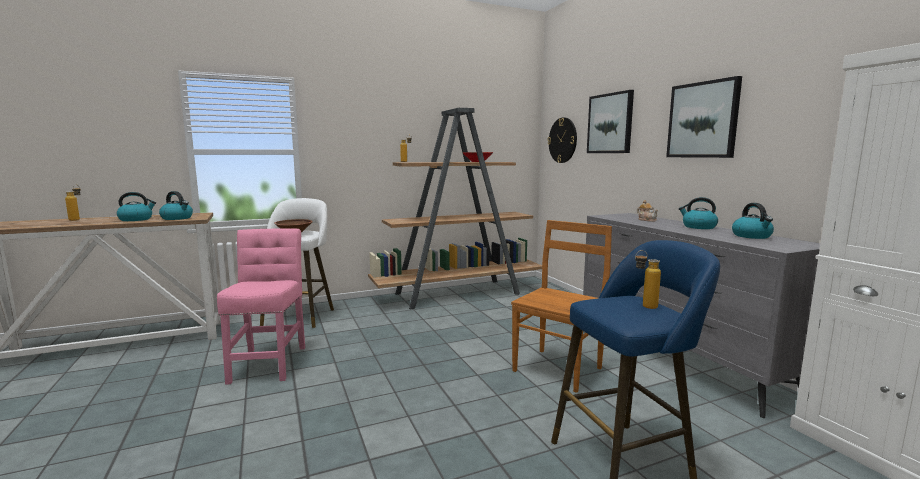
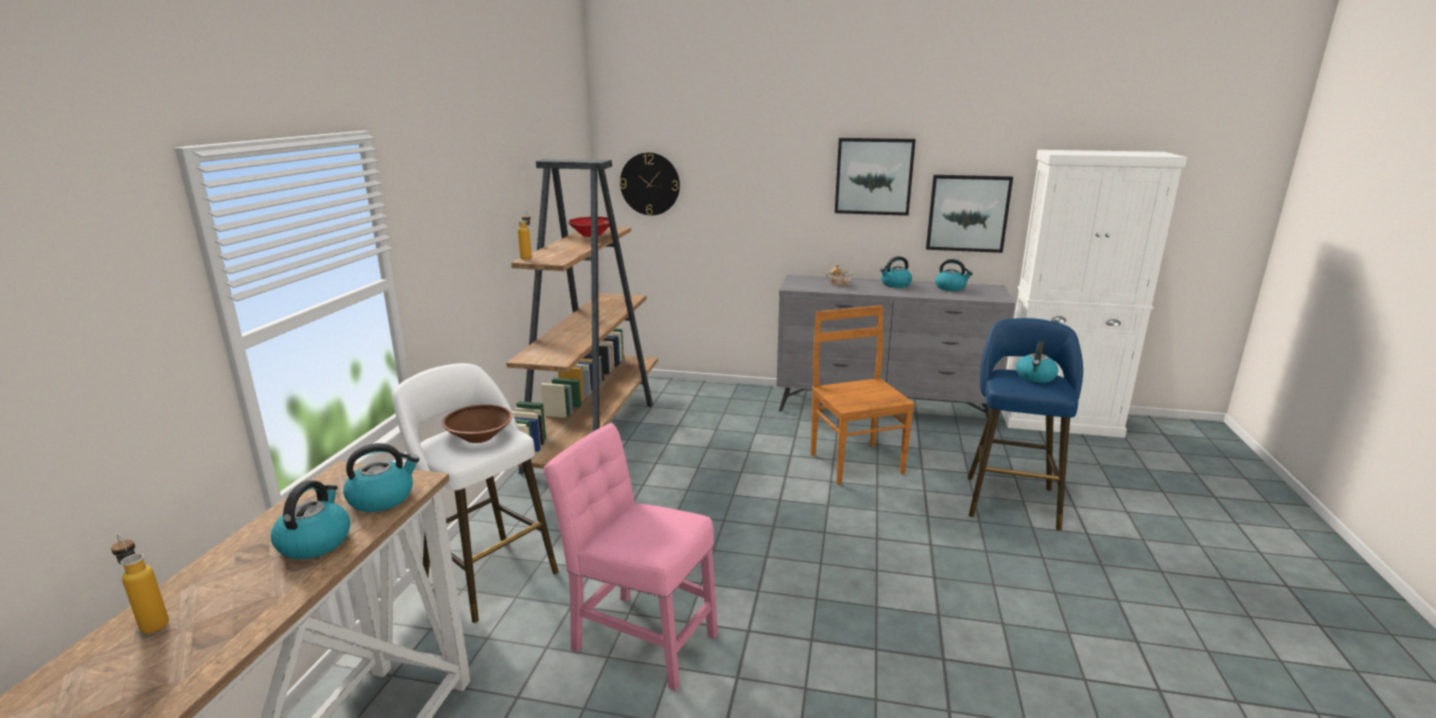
camera: 55 degrees left, 10 degrees up
(610, 123) = (741, 168): picture -> picture (967, 213)
(644, 307) = (1035, 377): bottle -> kettle

